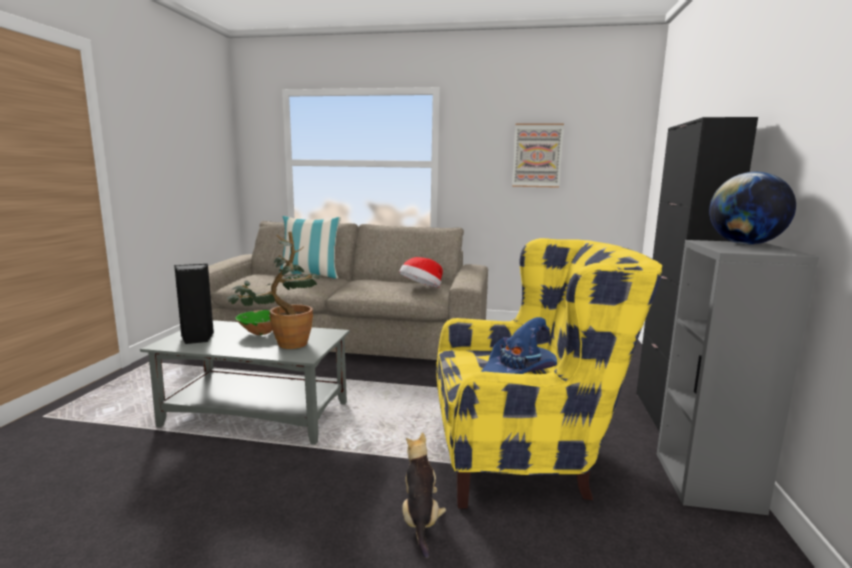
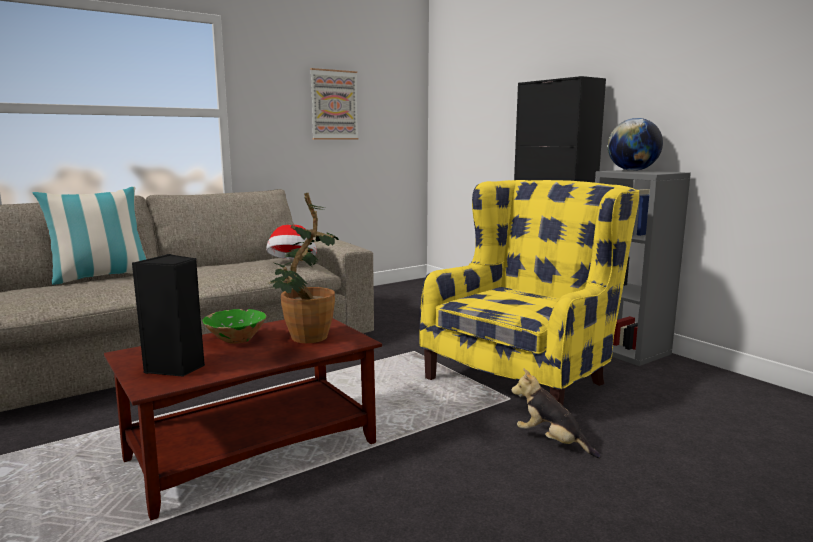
camera: 45 degrees left, 0 degrees up
(258, 414) = (254, 451): grey coffee table -> brown coffee table
(518, 371) = (533, 299): blue hat -> none

